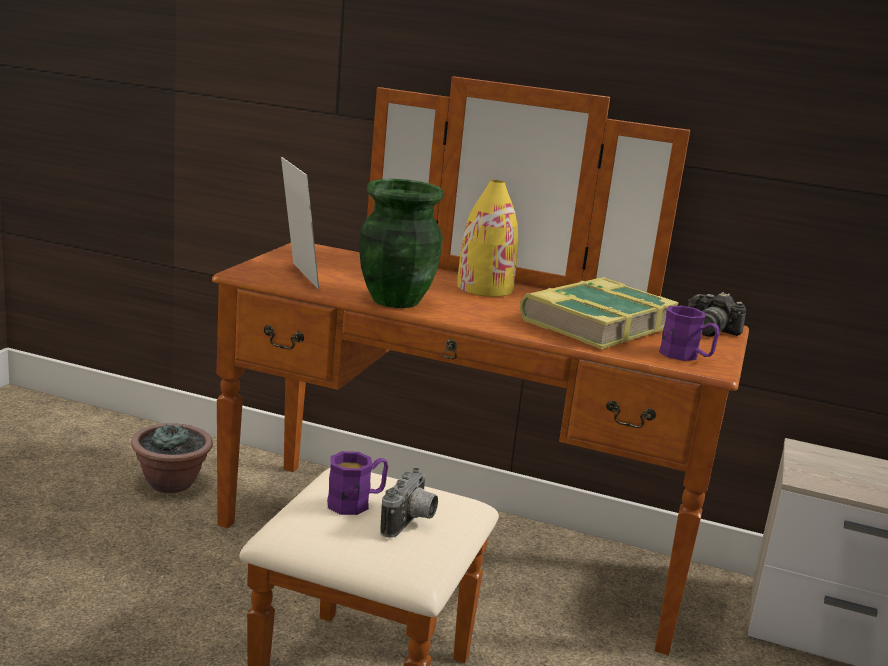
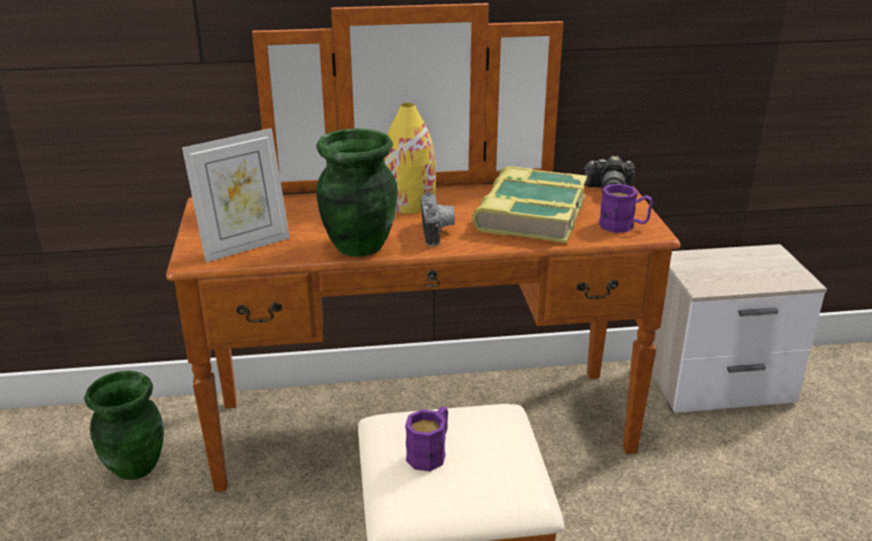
camera: 25 degrees left, 10 degrees up
(172, 483) = (135, 466): potted plant -> green vase
(297, 276) = (244, 246): picture frame -> picture frame turned 105 degrees clockwise
(410, 523) = (488, 453): camera -> camera (438, 233)

